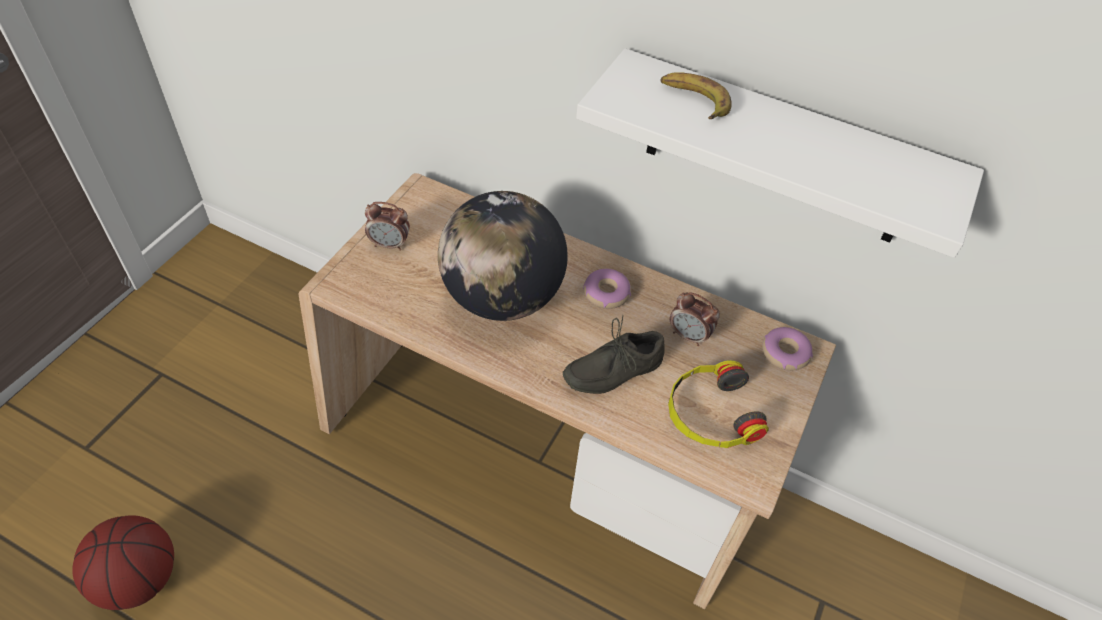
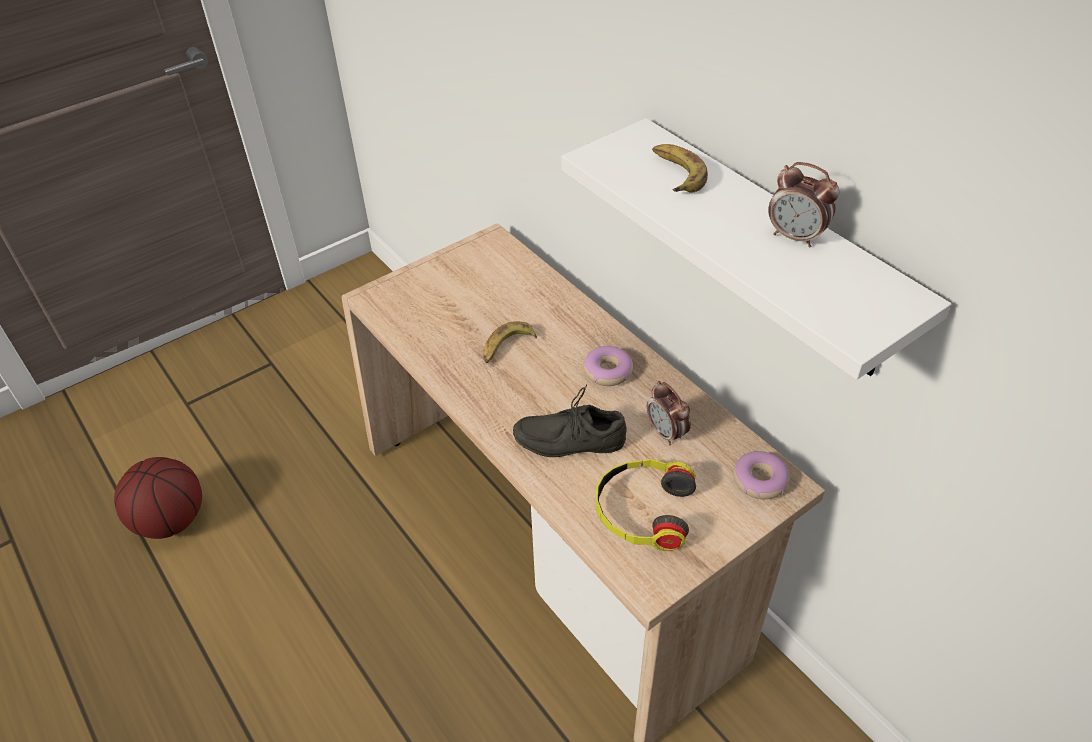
camera: 30 degrees right, 5 degrees down
(390, 244) = (437, 277): alarm clock -> alarm clock (796, 237)
(502, 297) = (506, 347): globe -> banana

